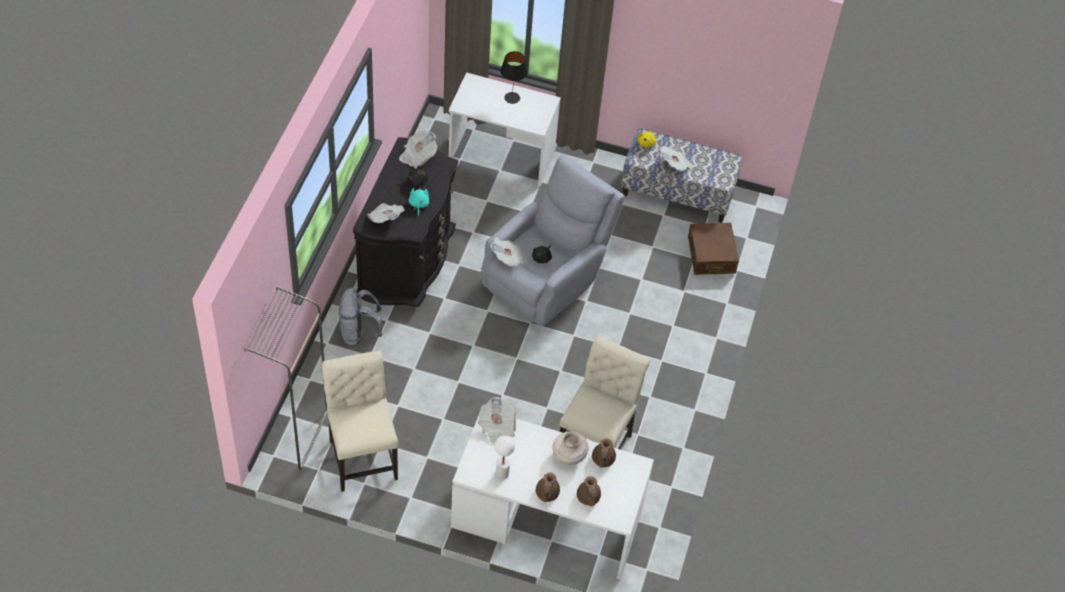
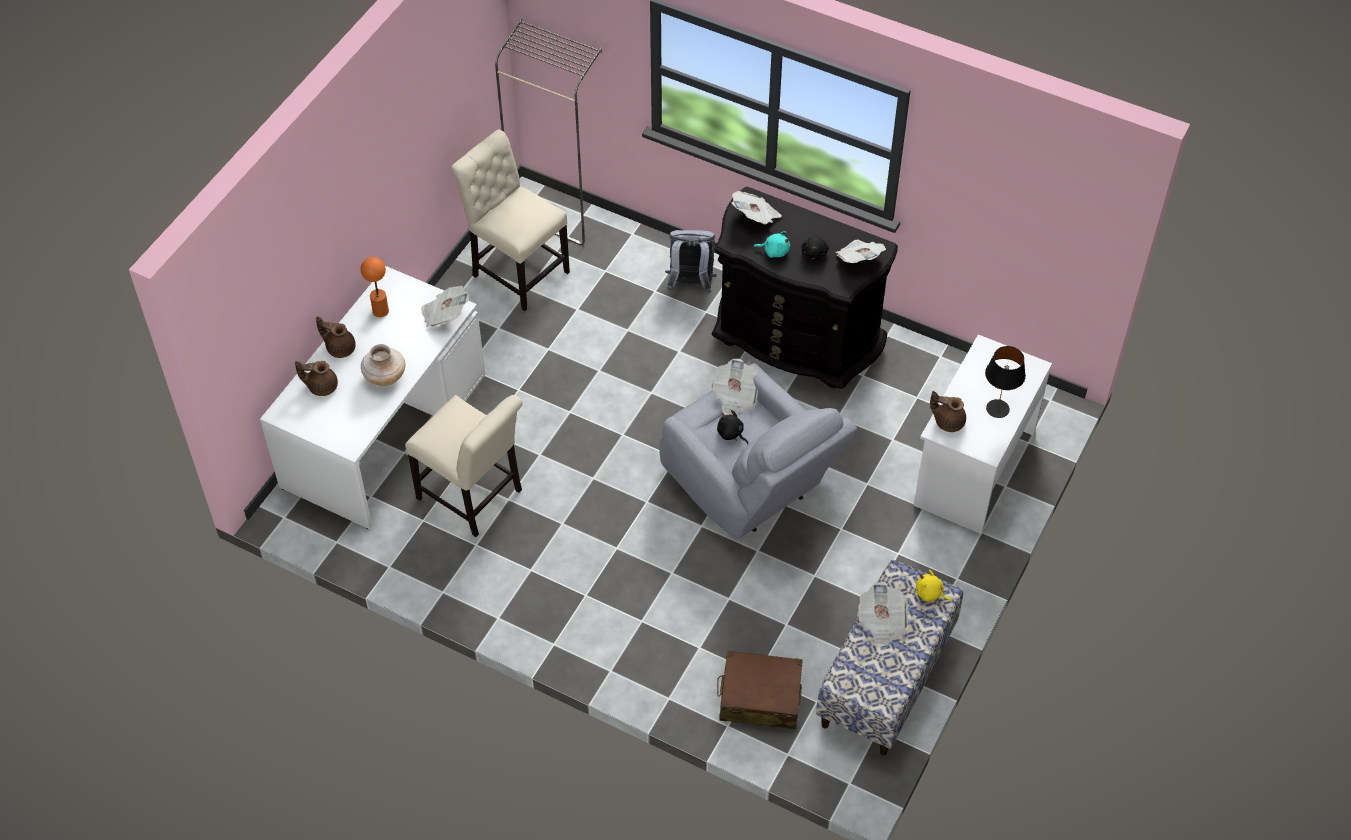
camera: 105 degrees right, 0 degrees up
(362, 455) = (516, 270): beige chair -> beige chair turned 135 degrees counterclockwise
(502, 473) = (380, 311): white table lamp -> orange table lamp
(602, 460) = (369, 409): brown teapot -> brown teapot (948, 421)

